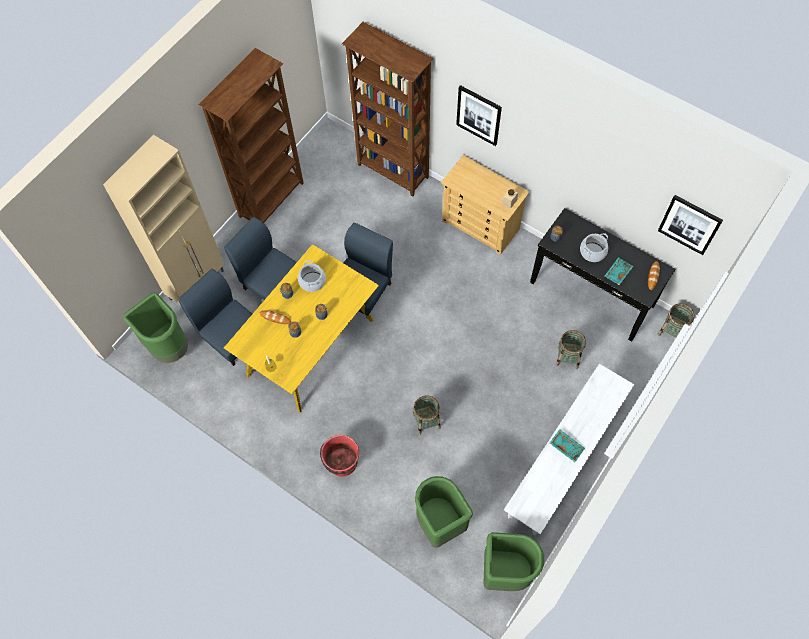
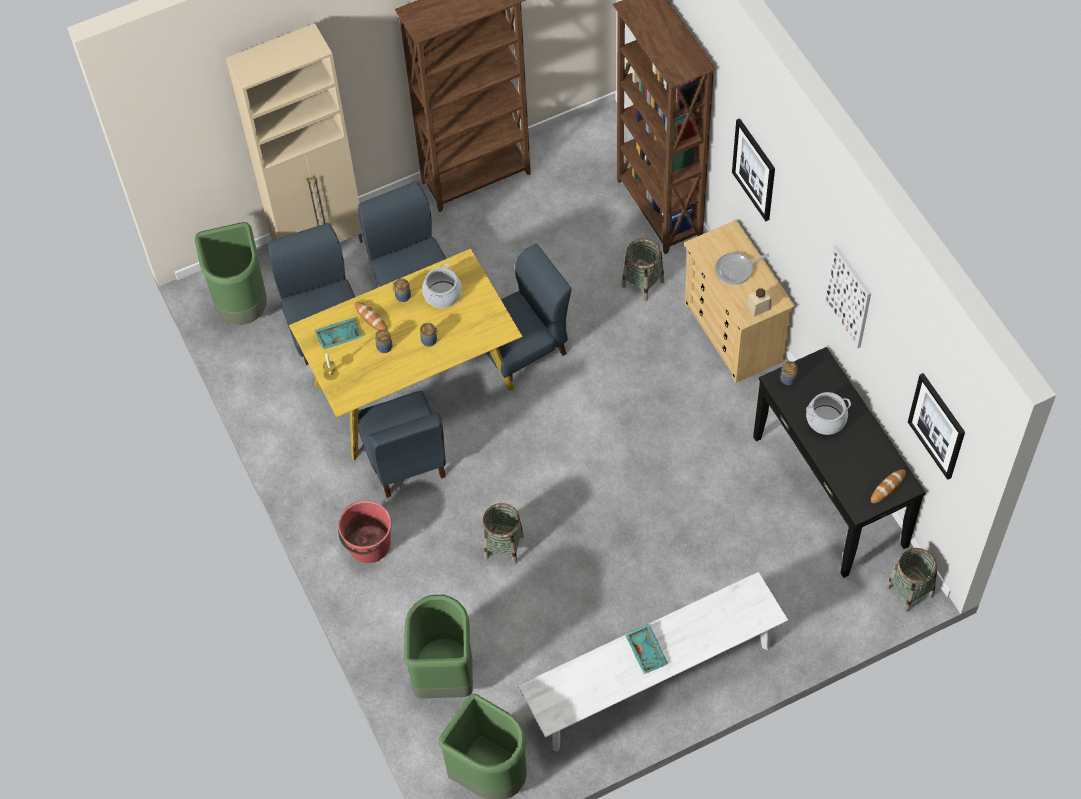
camera: 30 degrees right, 5 degrees down
(332, 396) = (405, 459): none -> blue chair
(482, 185) = (736, 270): none -> frying pan
(567, 357) = (741, 556): basket -> basket (643, 283)
(588, 168) = (848, 296): none -> picture
(617, 273) = (841, 461): turquoise tray -> turquoise tray (338, 336)

